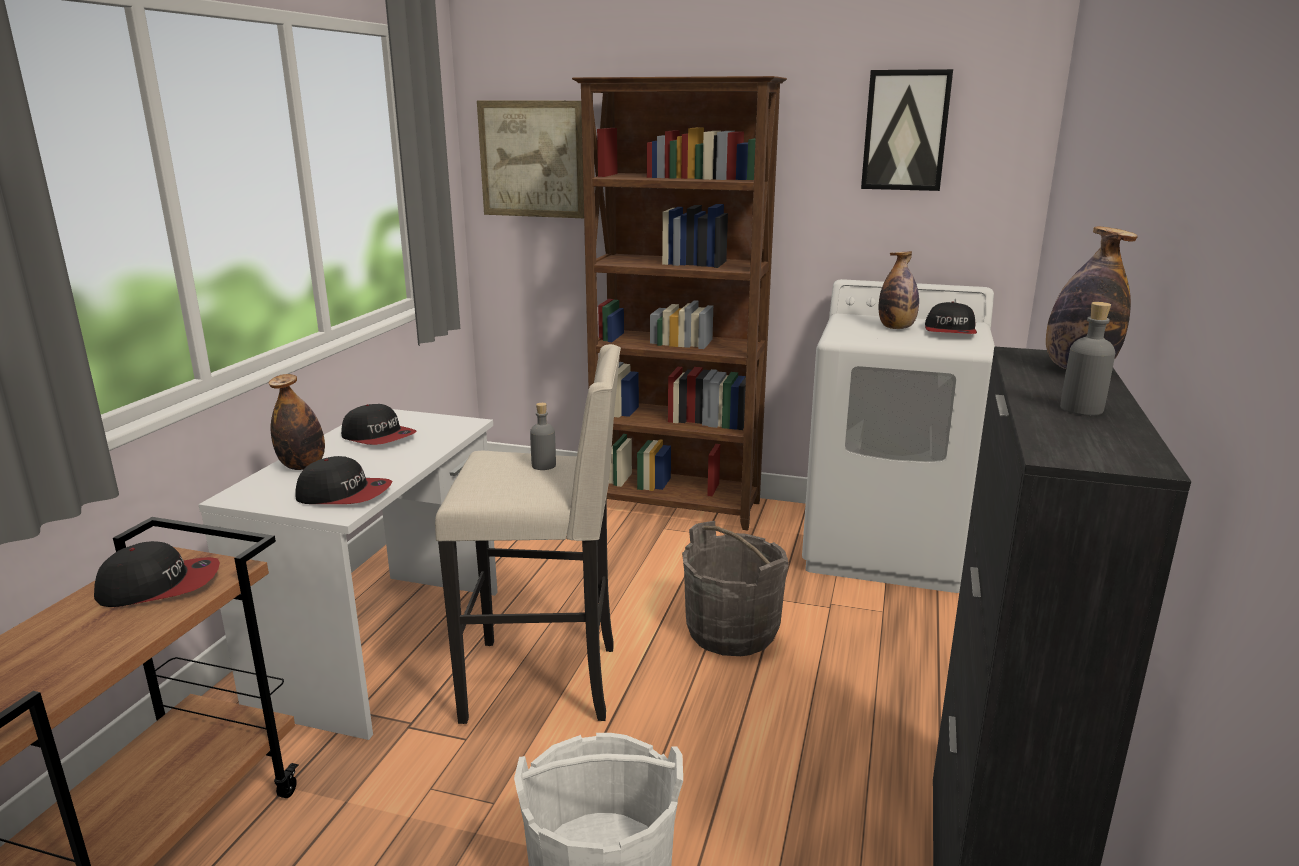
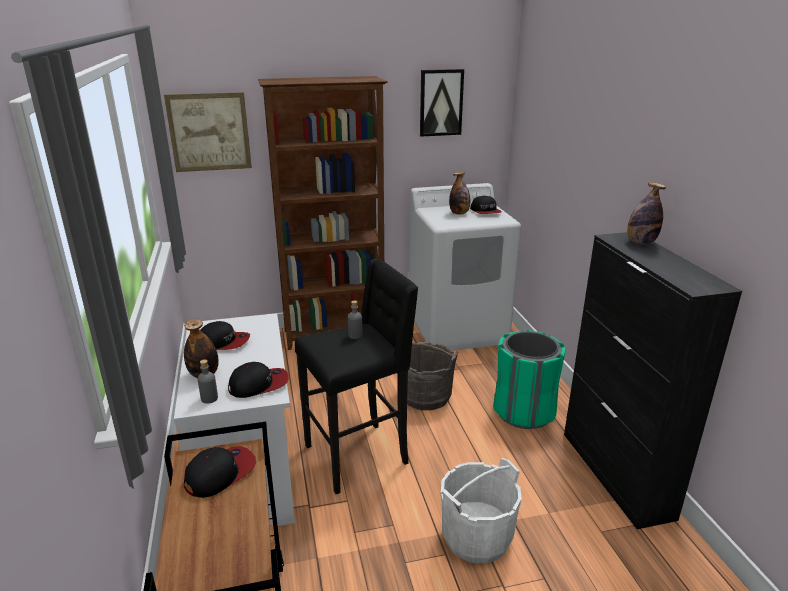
camera: 30 degrees left, 5 degrees up
(546, 681) = (359, 455): beige stool -> black stool
(888, 712) = (524, 411): none -> green trash can
(1081, 409) = (671, 264): grey bottle -> grey bottle (209, 398)

